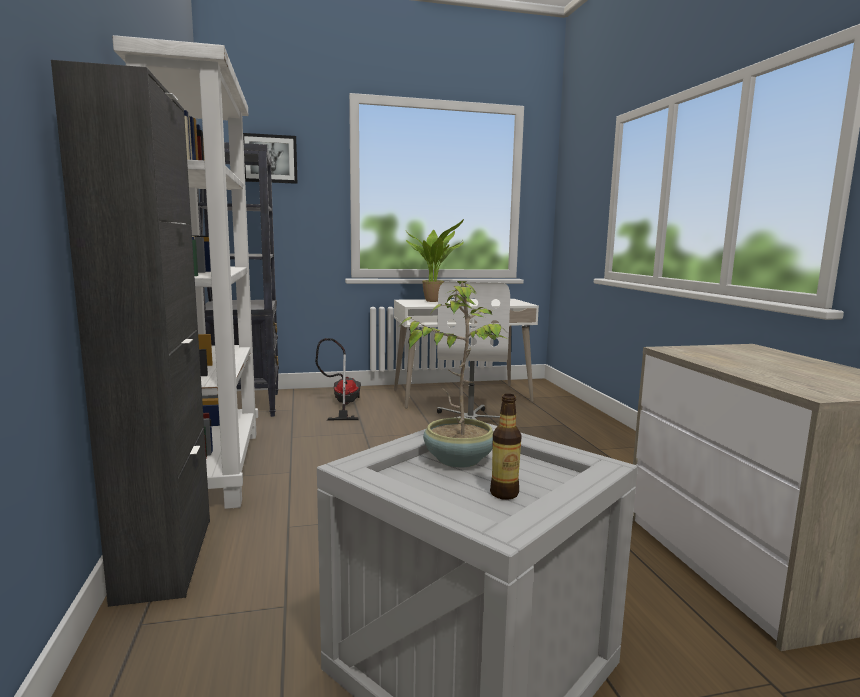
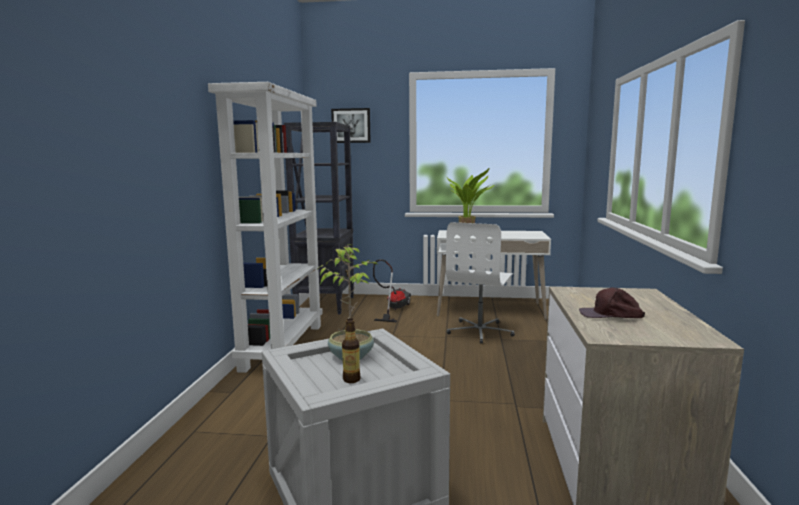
camera: 20 degrees right, 0 degrees up
(165, 558) = (224, 398): black cabinet -> none
(772, 371) = (610, 315): none -> brown cap

